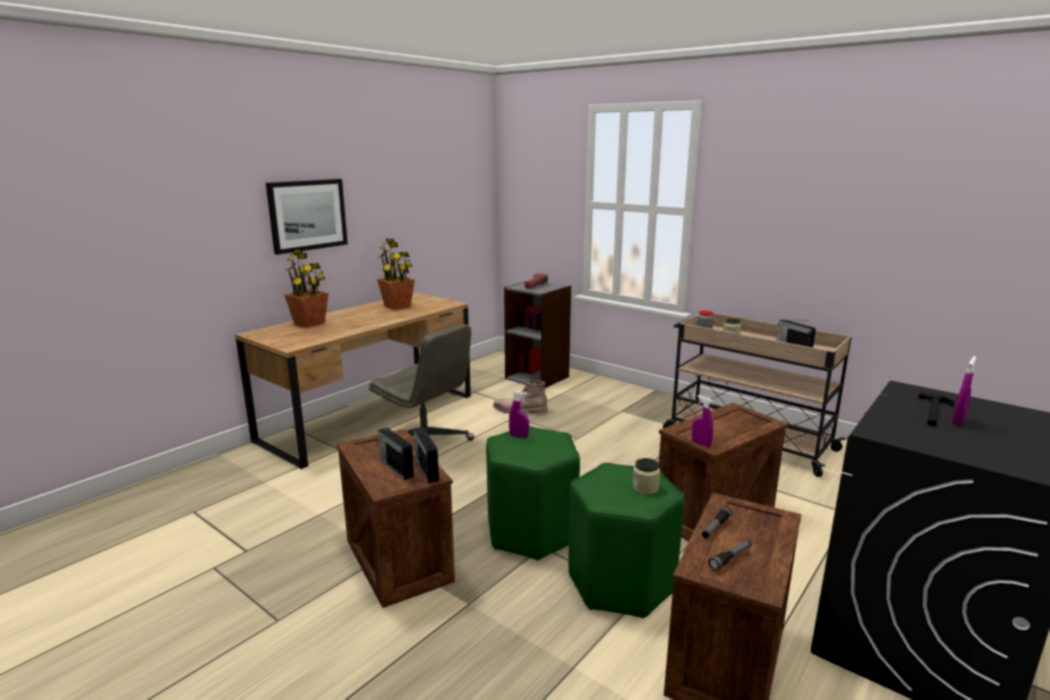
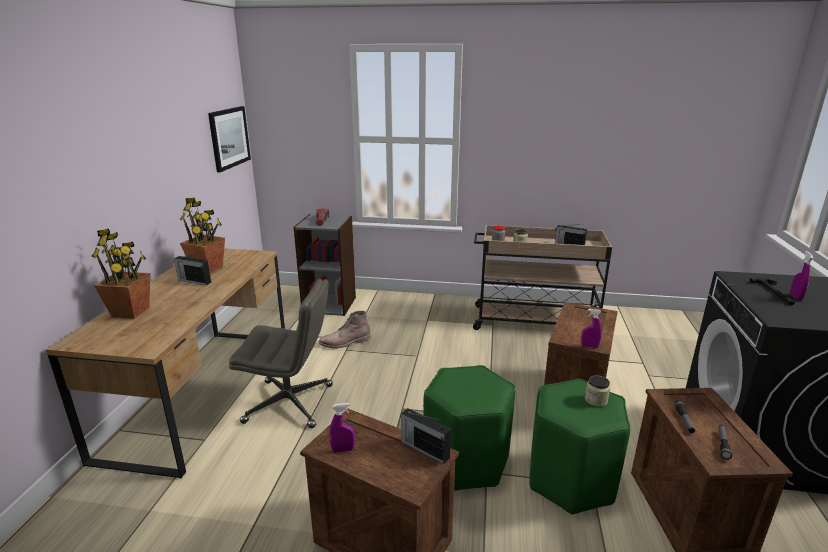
camera: 30 degrees left, 5 degrees up
(307, 215) = (97, 185): picture -> picture (229, 138)
(396, 467) = (392, 457): radio -> radio (194, 281)
(519, 436) = (450, 381): purple spray bottle -> purple spray bottle (343, 450)

